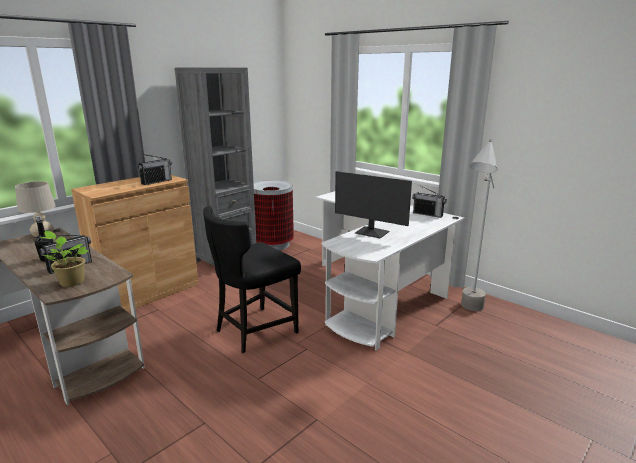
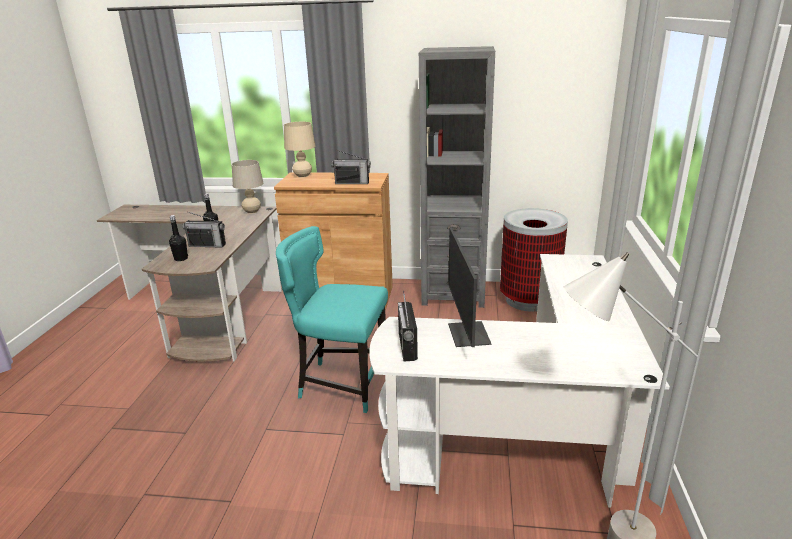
camera: 55 degrees right, 5 degrees up
(70, 282) = (181, 258): potted plant -> black bottle
(95, 187) = (302, 176): none -> beige table lamp
(254, 331) = (341, 384): black chair -> turquoise chair
(428, 214) = (619, 350): radio -> radio (407, 346)

